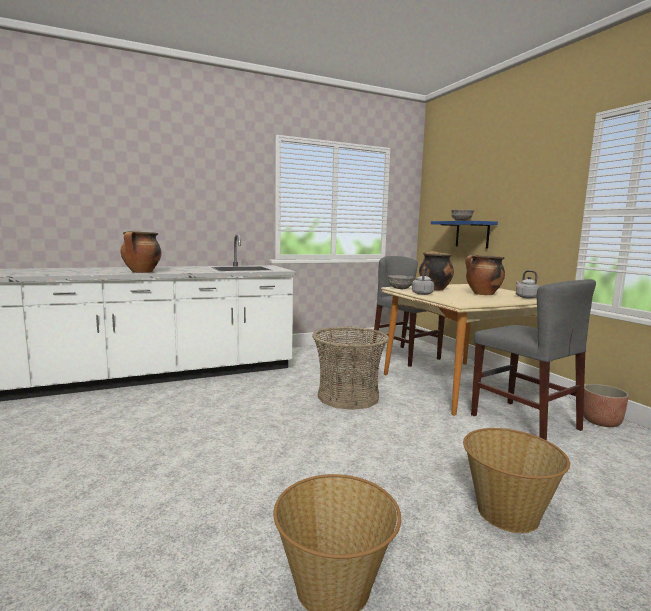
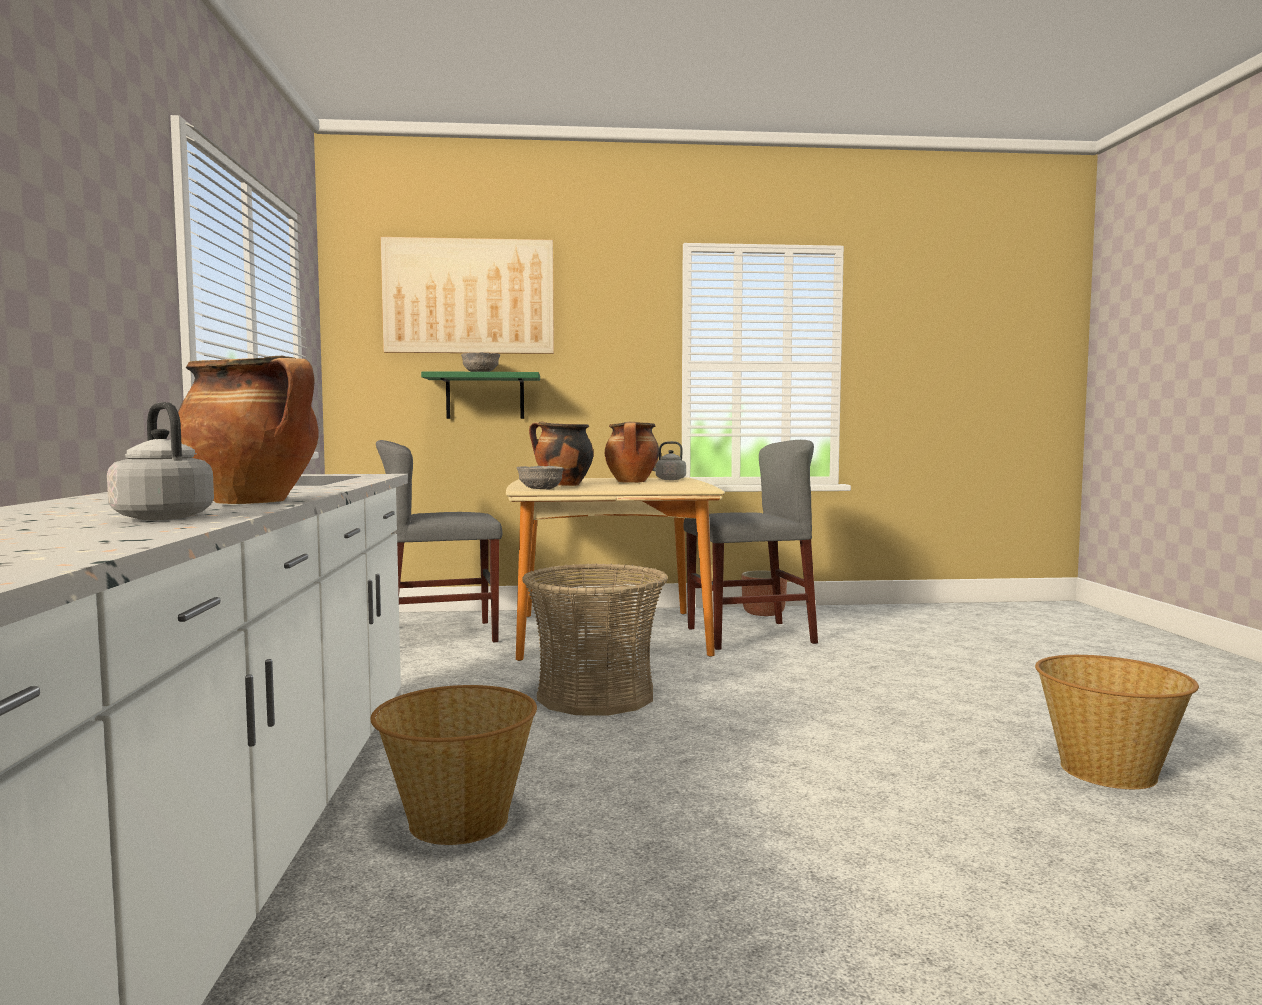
camera: 70 degrees left, 5 degrees down
(422, 293) = (606, 489): grey kettle -> grey kettle (161, 517)
(471, 176) = (469, 296): none -> picture
(472, 234) = (485, 396): blue shelf -> green shelf
(507, 512) = (952, 683): basket -> basket (457, 820)

